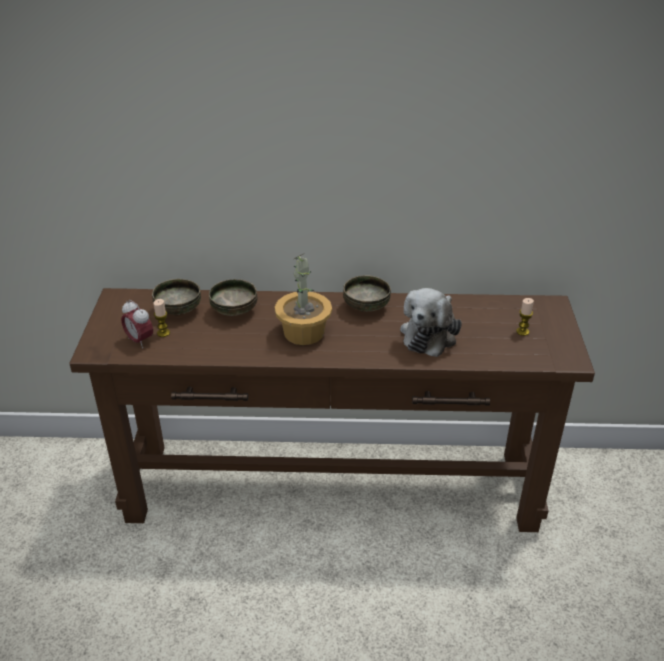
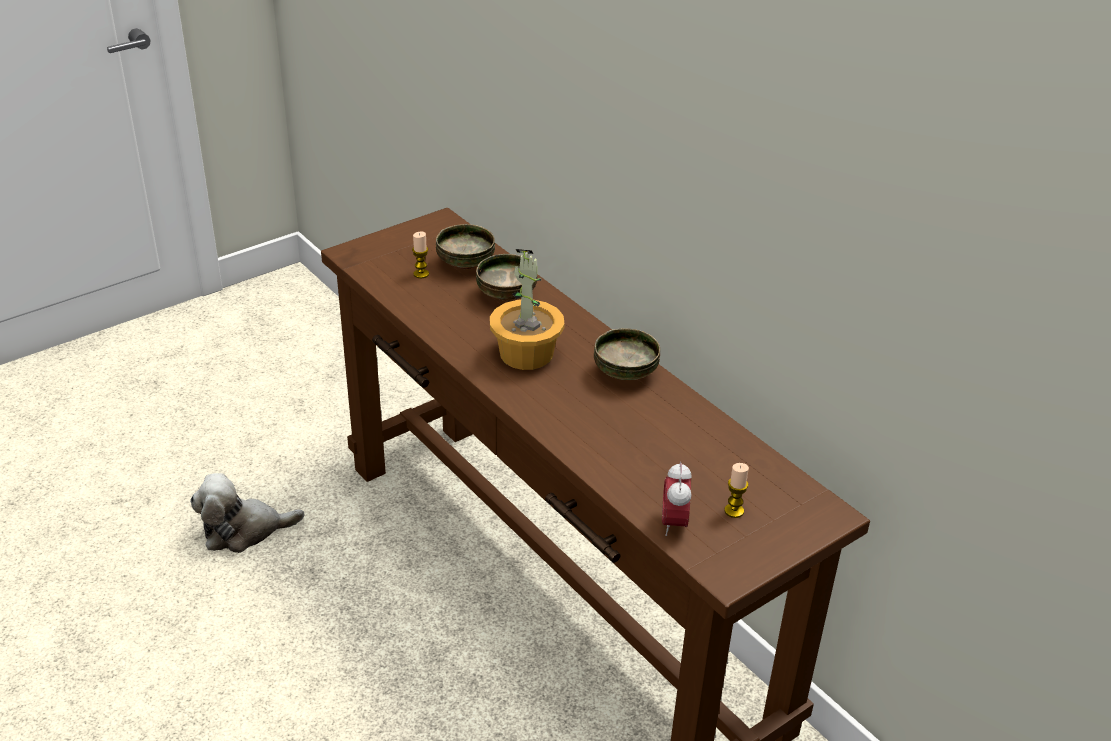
camera: 50 degrees right, 0 degrees up
(139, 341) = (393, 268): alarm clock -> alarm clock (674, 523)
(430, 334) = (635, 440): plush toy -> plush toy (244, 530)

